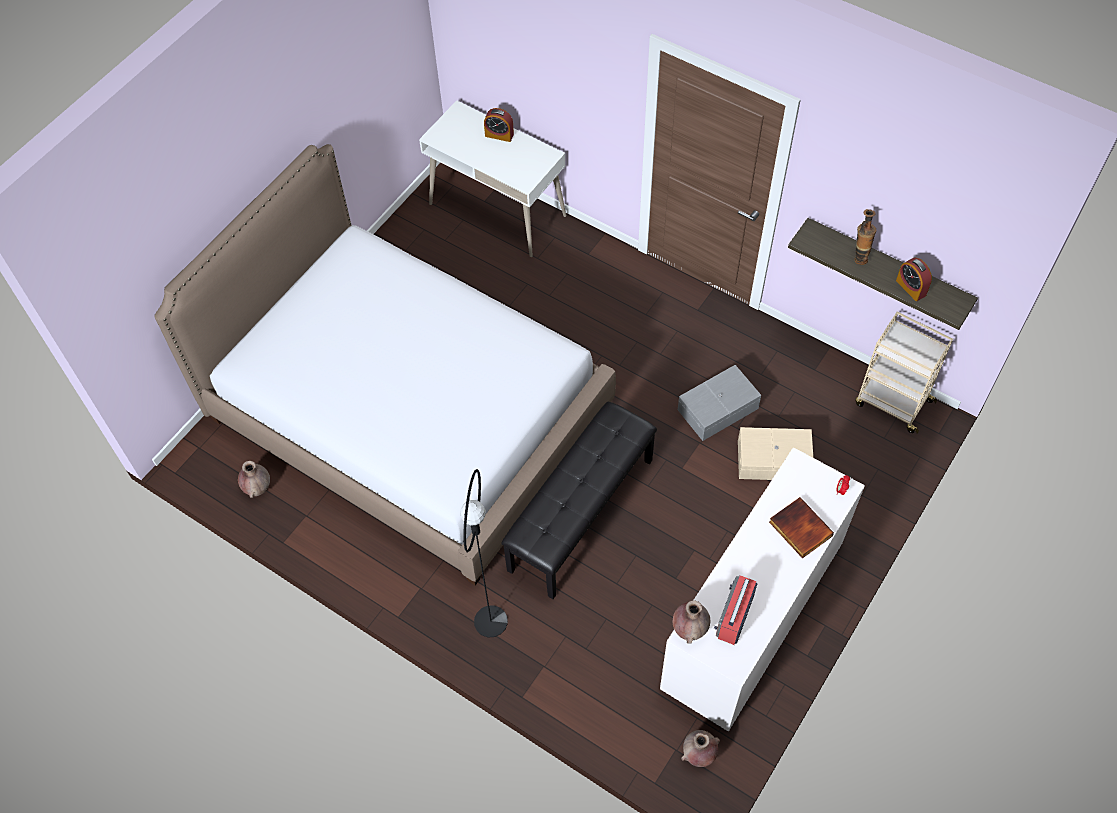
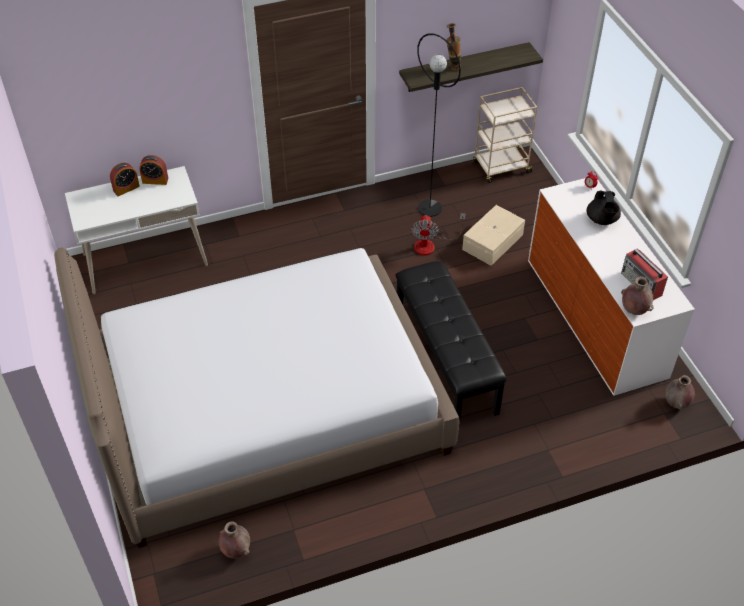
camera: 55 degrees left, 10 degrees down
(491, 621) = (487, 461): black floor lamp -> black floor lamp (430, 208)
(719, 409) = (430, 244): grey storage box -> fan
(799, 529) = (602, 220): book -> black teapot
(911, 288) = (496, 61): alarm clock -> alarm clock (155, 180)

